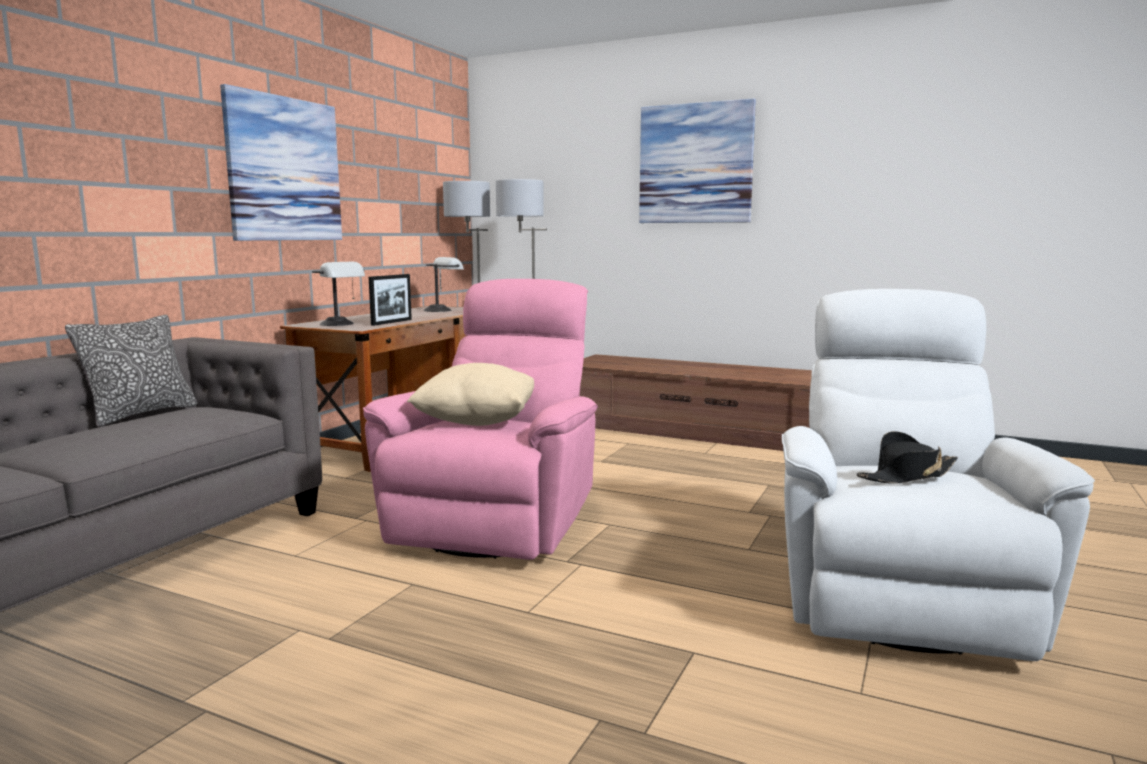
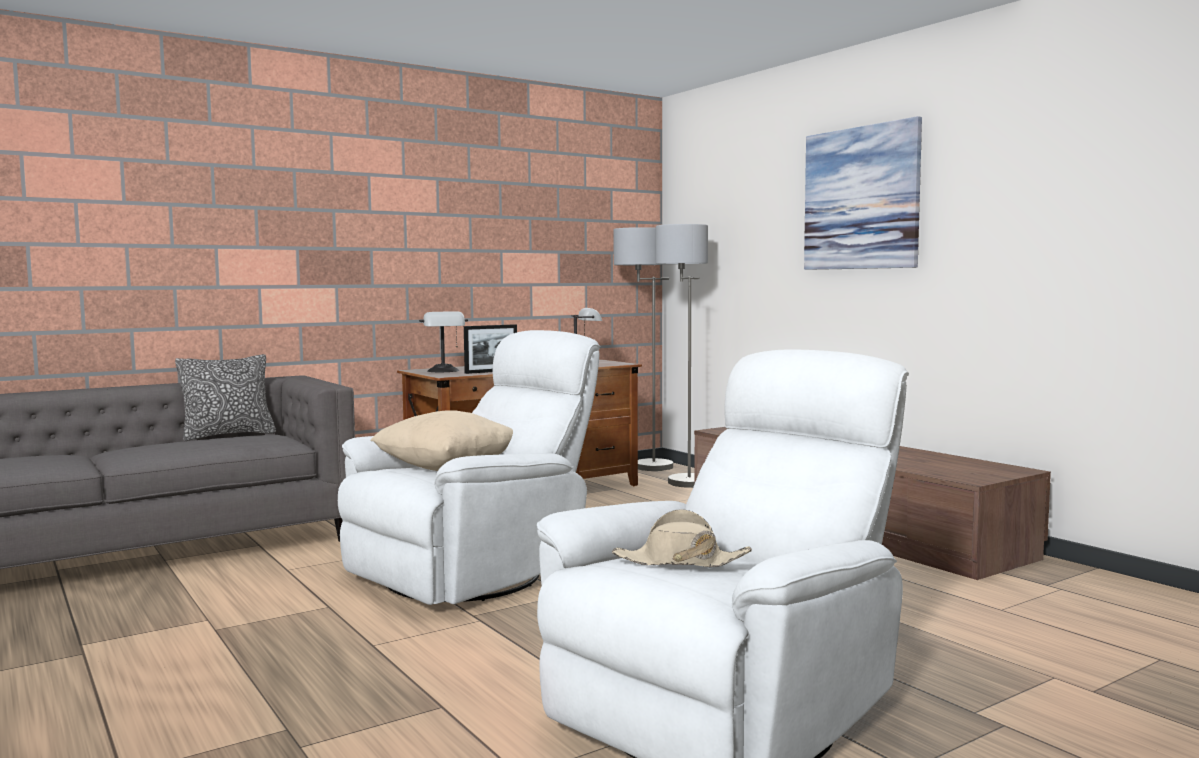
camera: 30 degrees right, 5 degrees down
(284, 169) = (415, 226): picture -> none
(498, 521) = (475, 573): pink armchair -> white armchair
(907, 476) = (680, 561): black hat -> beige hat

